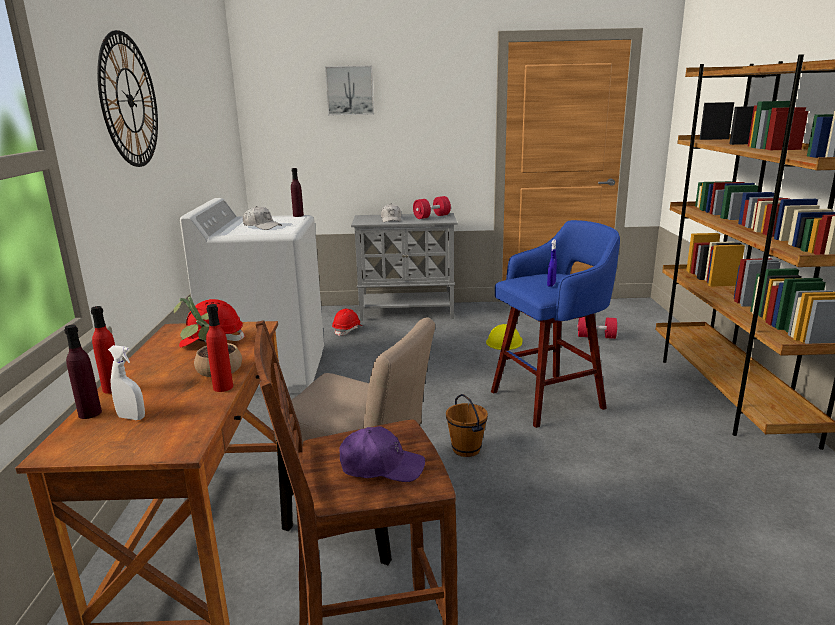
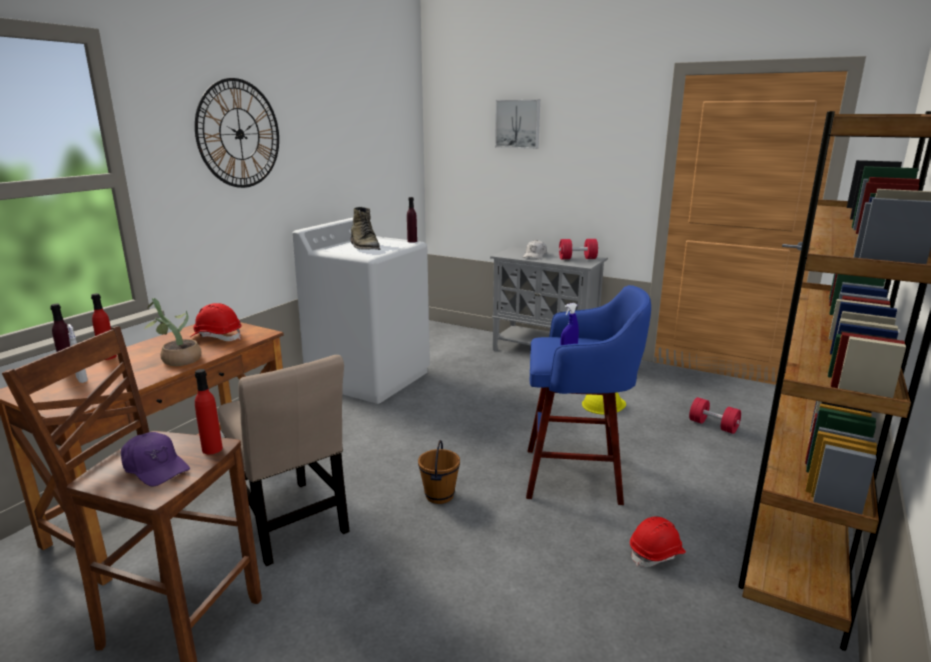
camera: 30 degrees right, 0 degrees up
(223, 387) = (160, 374): red bottle -> red bottle (212, 449)
(262, 226) = (365, 247): white cap -> green boot
(348, 330) = (472, 356): red hard hat -> red hard hat (656, 553)

